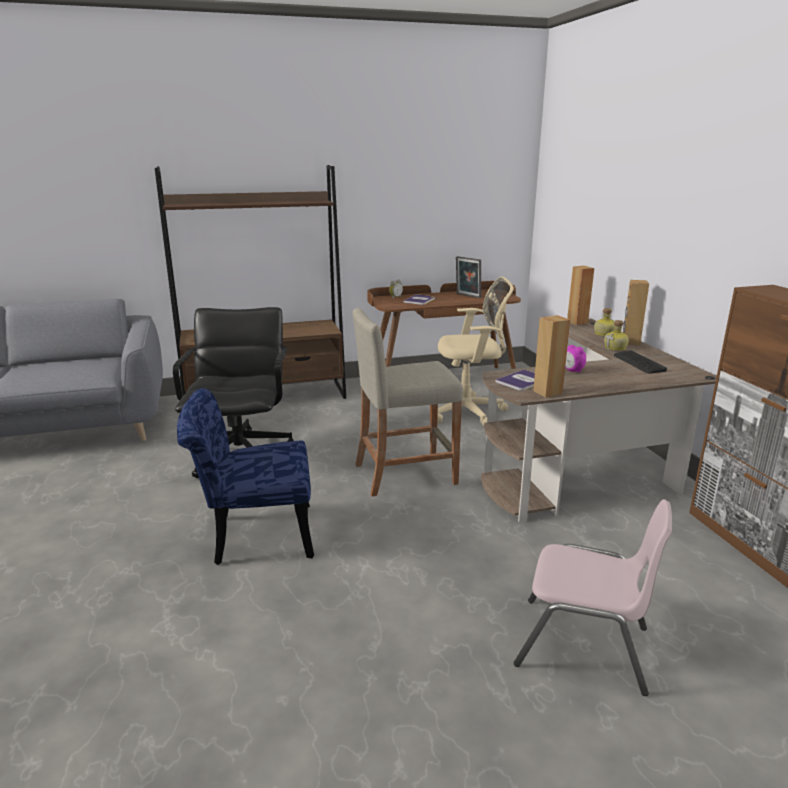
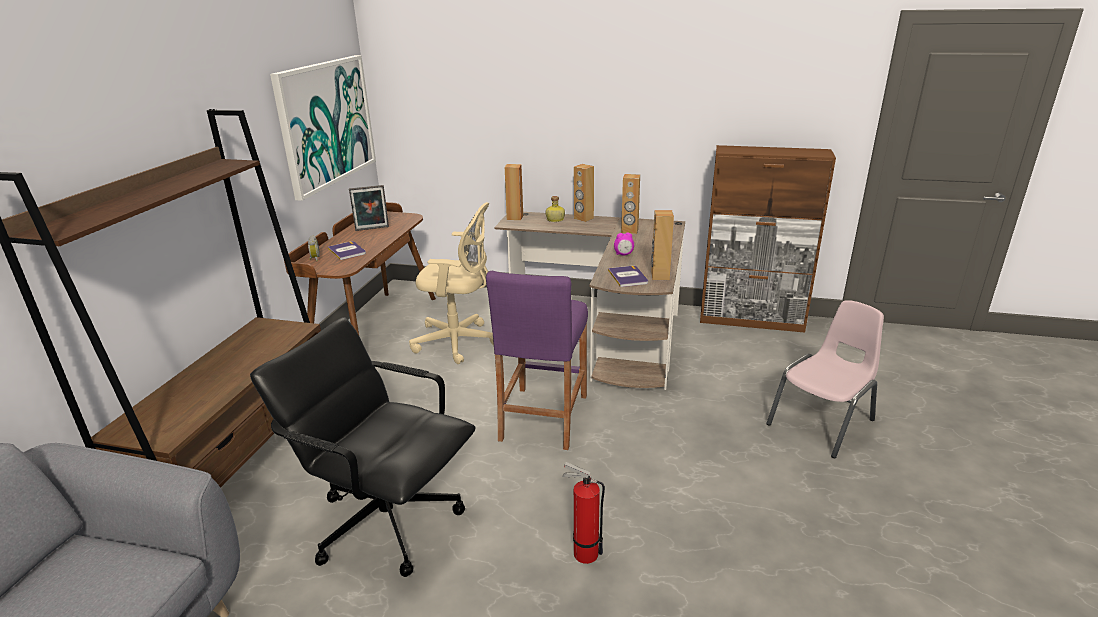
camera: 60 degrees left, 5 degrees up
(253, 536) = (582, 553): blue chair -> fire extinguisher
(405, 474) = (543, 417): beige stool -> purple stool
(467, 201) = (326, 123): none -> picture
(468, 411) = (459, 342): beige office chair -> beige office chair turned 75 degrees clockwise
(616, 348) = (591, 226): bottle -> none
(638, 363) = (629, 231): keyboard -> brown speaker

